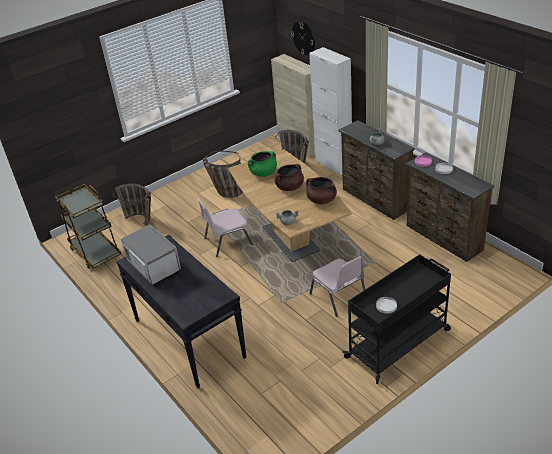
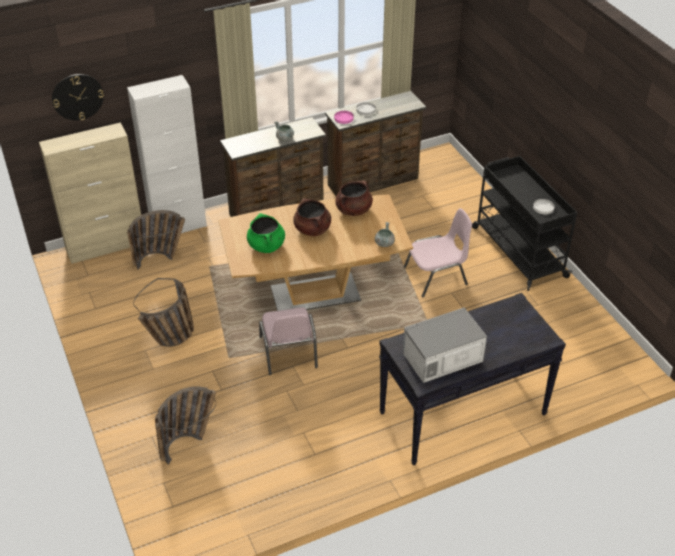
camera: 80 degrees left, 5 degrees up
(95, 252) = (236, 508): brown cart -> none

